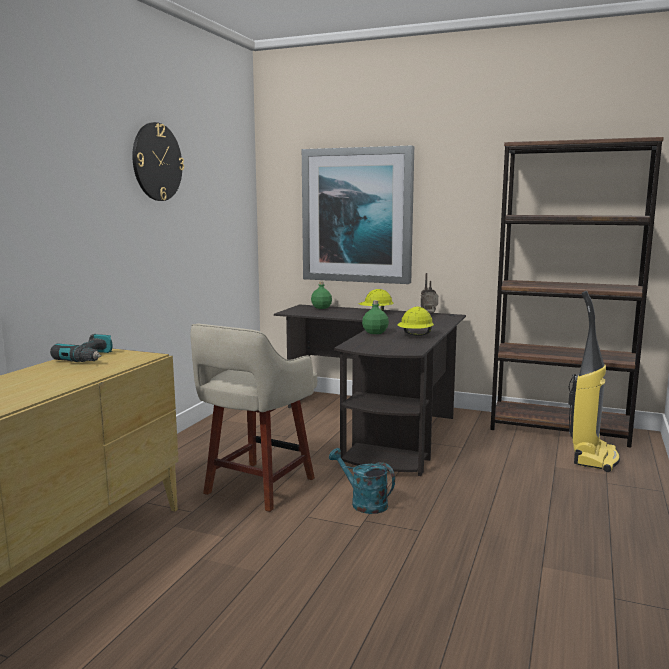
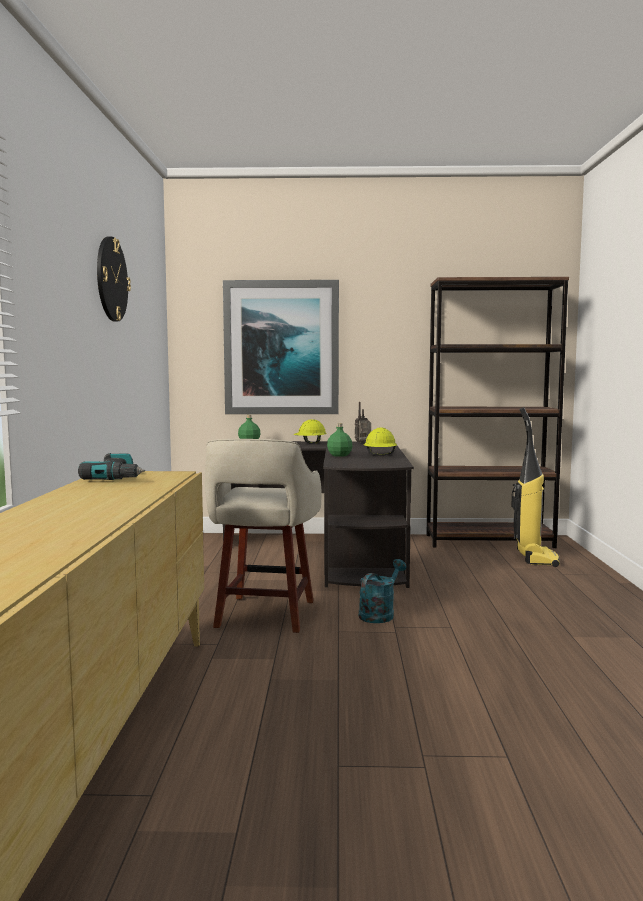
camera: 20 degrees left, 5 degrees down
(363, 503) = (379, 614): turquoise watering can -> turquoise watering can turned 105 degrees clockwise

